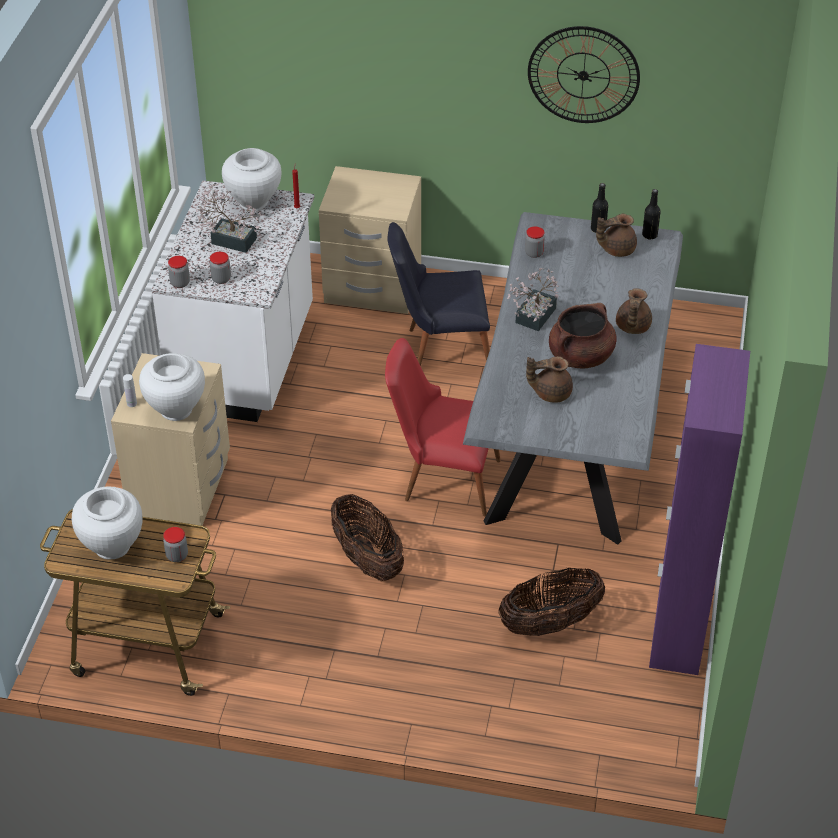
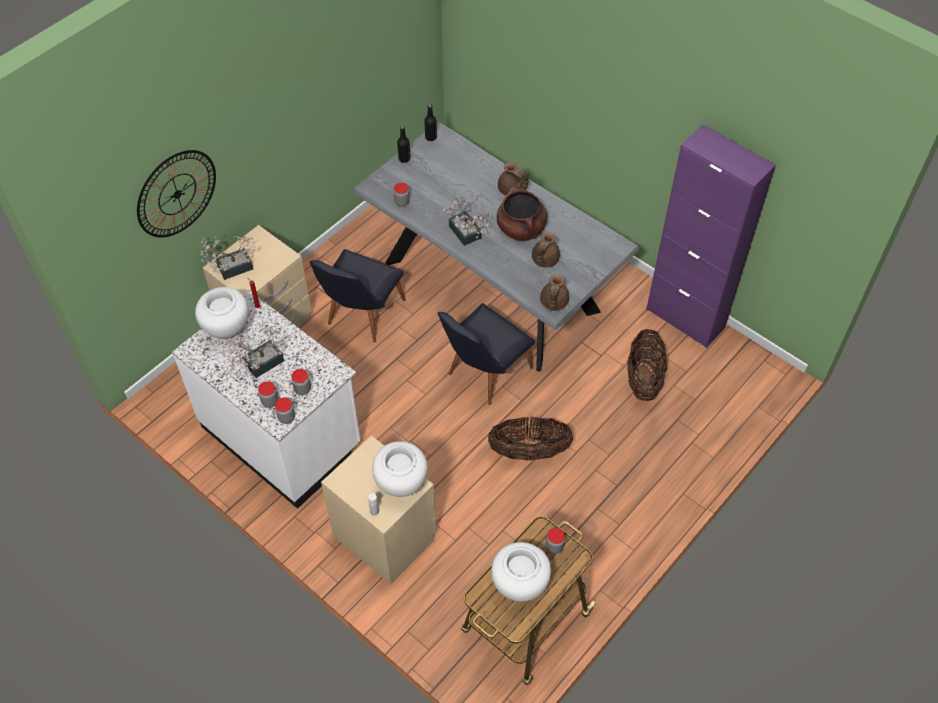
camera: 60 degrees left, 10 degrees up
(191, 264) = (270, 401): none -> jar
(349, 183) = (231, 268): none -> potted plant
(442, 478) = (483, 374): red chair -> black chair
(583, 75) = (335, 68): wall clock -> wall clock (177, 194)
(616, 249) = (431, 160): brown teapot -> brown teapot (553, 303)

